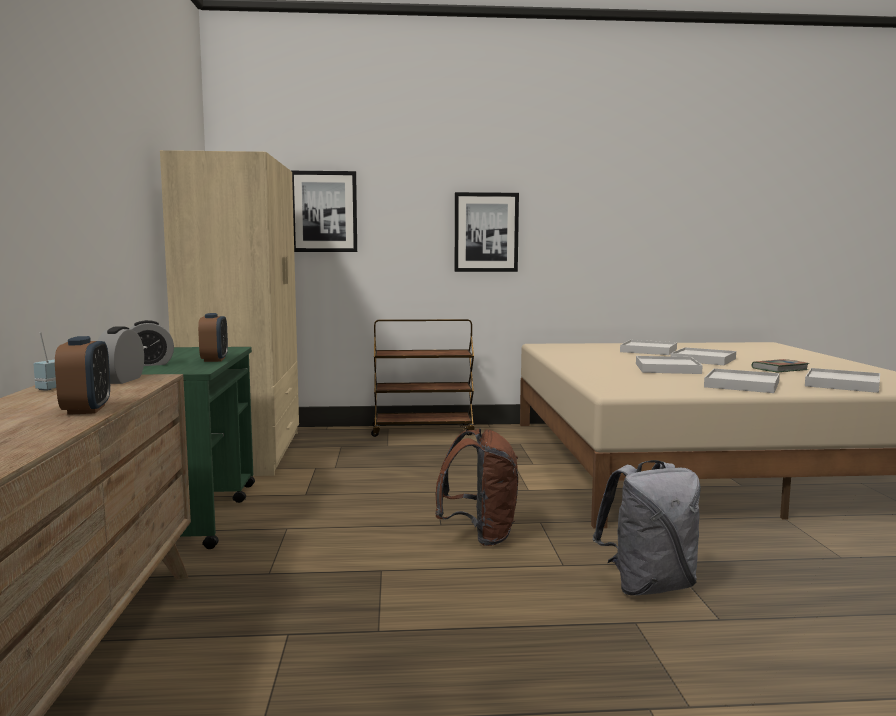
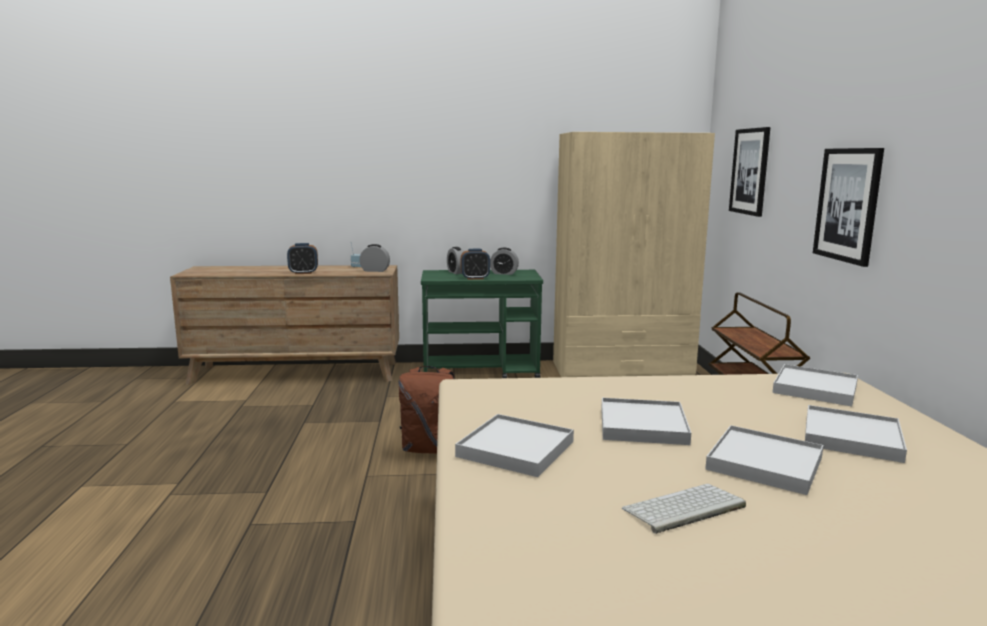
camera: 90 degrees right, 5 degrees up
(184, 353) = (504, 273): none -> alarm clock
(648, 586) = (315, 504): grey backpack -> none
(779, 369) = (683, 509): book -> keyboard
(842, 384) = (529, 527): white tray -> white tray (814, 389)

